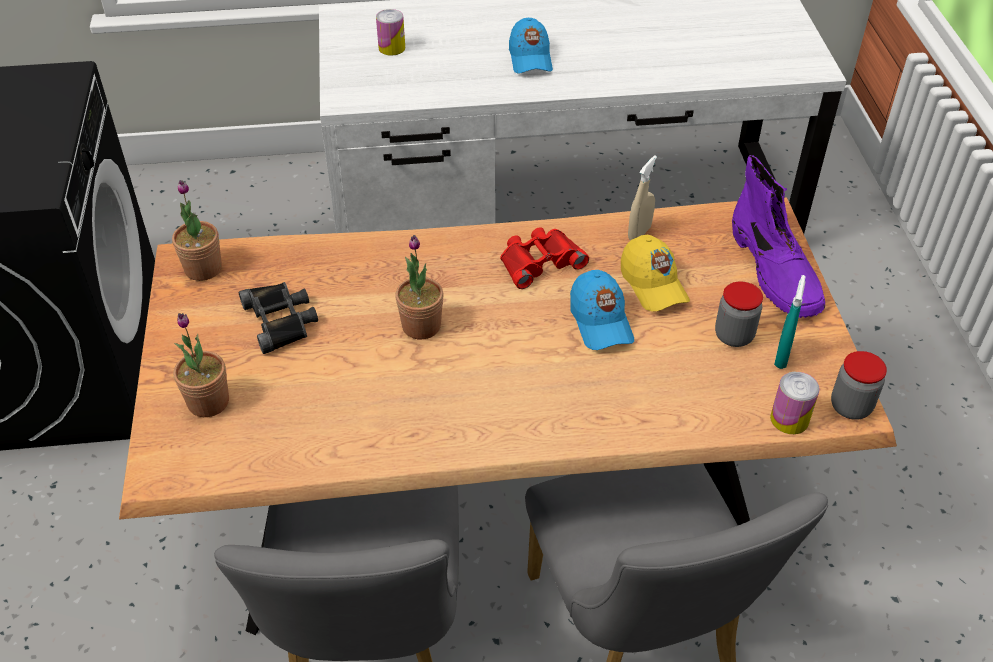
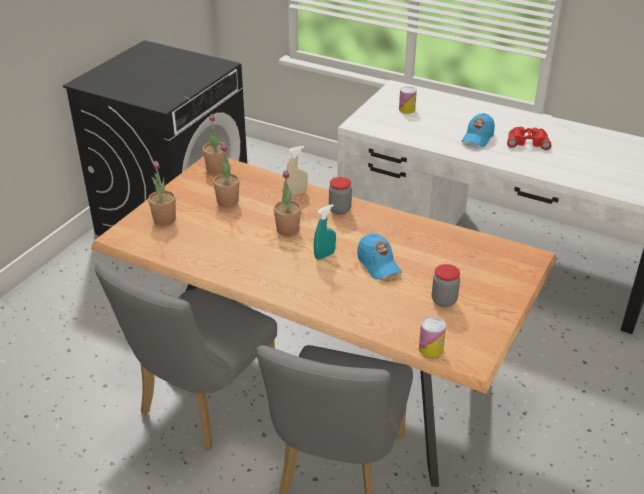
camera: 35 degrees right, 10 degrees down
(281, 320) = (227, 201): black binoculars -> potted plant
(539, 261) = (376, 227): red binoculars -> red binoculars (527, 141)
(600, 321) = (378, 264): blue cap -> blue cap turned 45 degrees counterclockwise
(639, 233) = (445, 236): beige spray bottle -> beige spray bottle (296, 193)
(653, 284) = (425, 260): yellow cap -> none
(775, 271) = (503, 283): purple boot -> none
(782, 356) = (460, 321): turquoise spray bottle -> turquoise spray bottle (324, 255)
(850, 407) = (473, 360): jar -> jar (340, 209)

